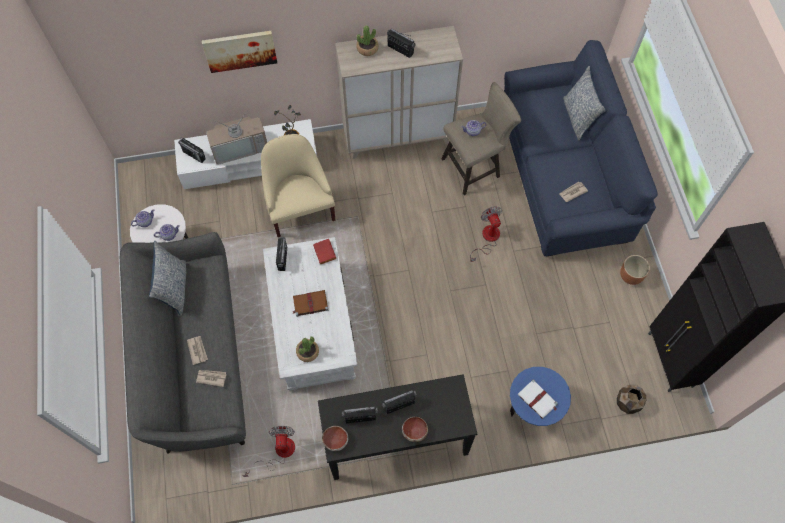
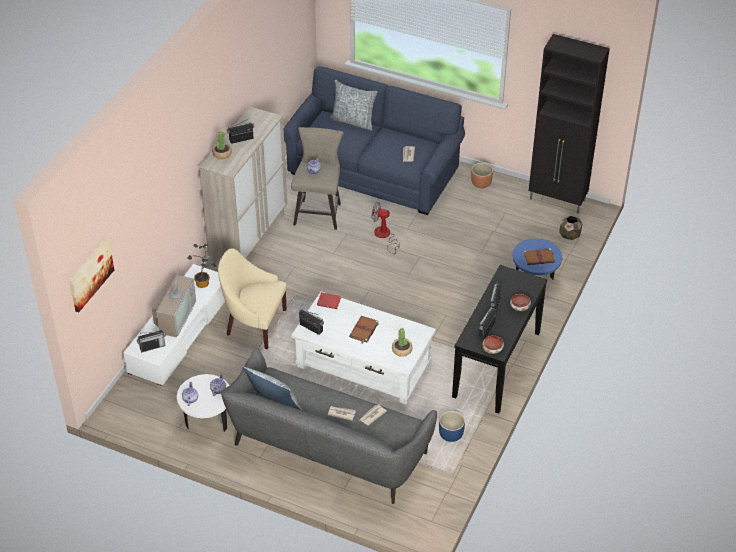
camera: 55 degrees left, 20 degrees down
(240, 50) = (153, 213): picture -> picture (90, 274)
(278, 452) = (451, 435): fan -> blue planter
(537, 400) = (539, 258): white book -> brown book

